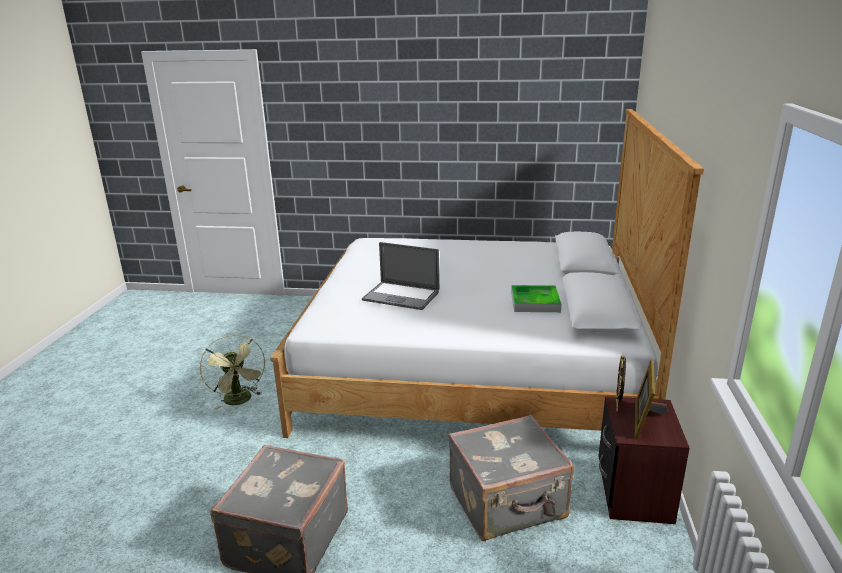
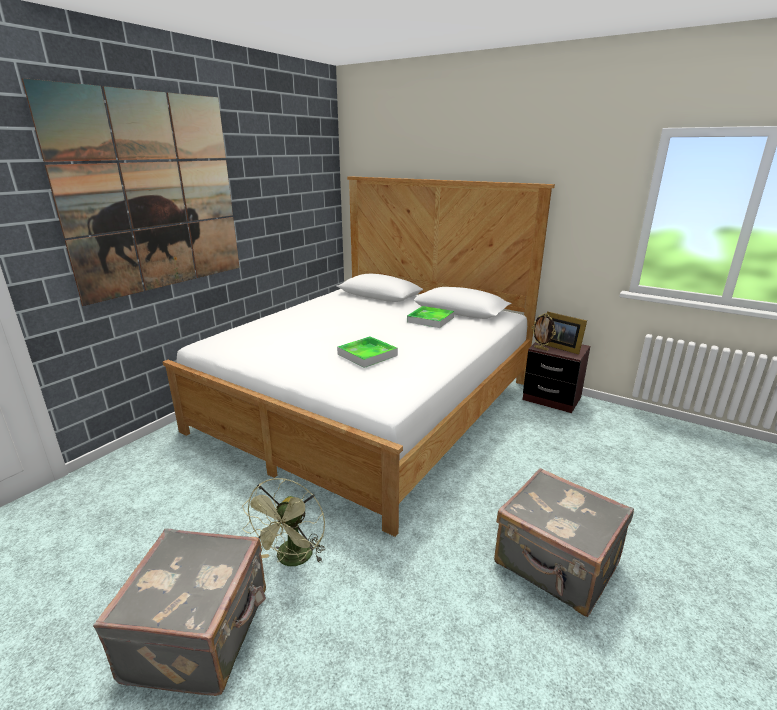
camera: 65 degrees left, 0 degrees up
(240, 401) = (292, 560): green fan -> green fan turned 105 degrees clockwise
(377, 110) = (153, 194): none -> picture
(401, 296) = (367, 355): laptop -> tray
(508, 504) = (546, 441): grey suitcase -> grey suitcase (201, 634)

